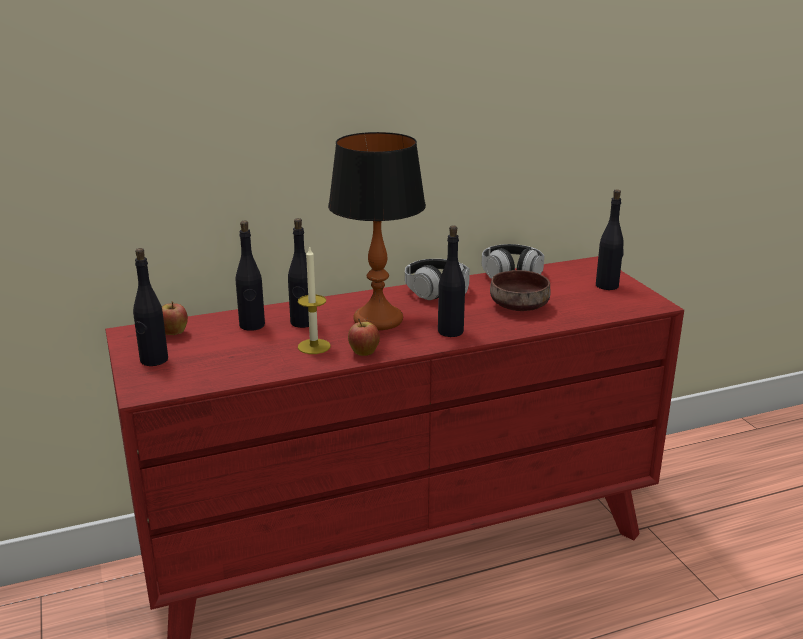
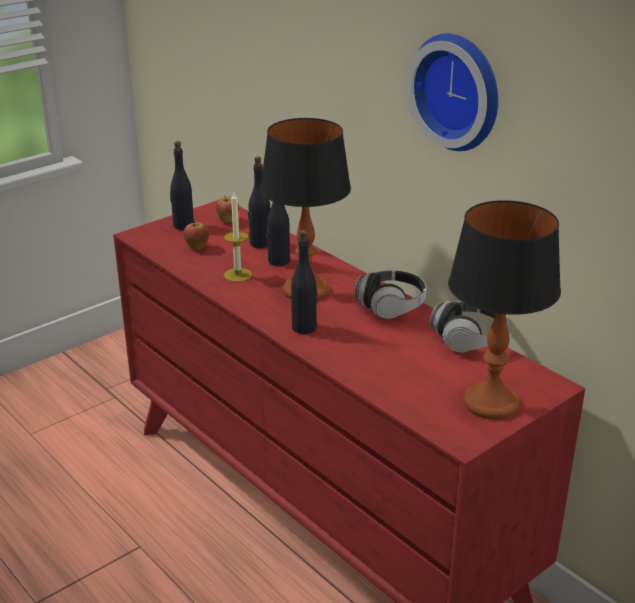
camera: 70 degrees right, 5 degrees up
(364, 353) = (236, 297): apple -> apple (197, 247)
(454, 63) = (459, 91): none -> wall clock
(520, 306) = (388, 355): brown bowl -> none
(607, 286) = (491, 402): black bottle -> table lamp

